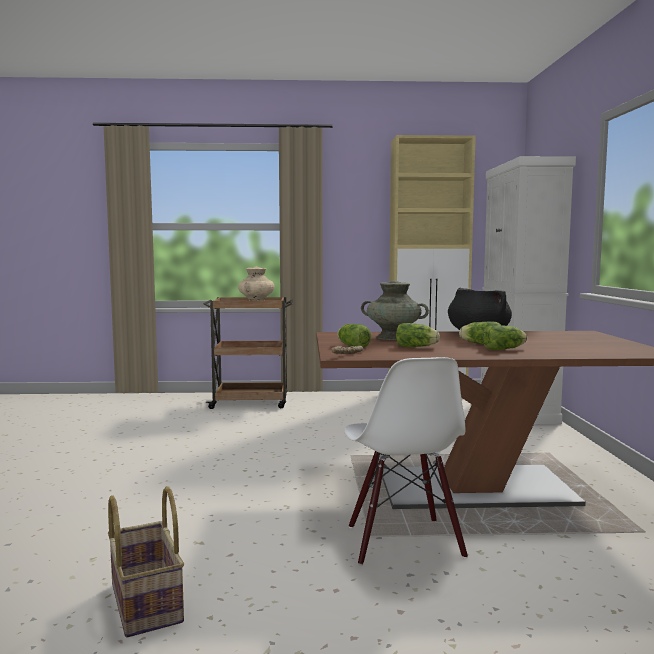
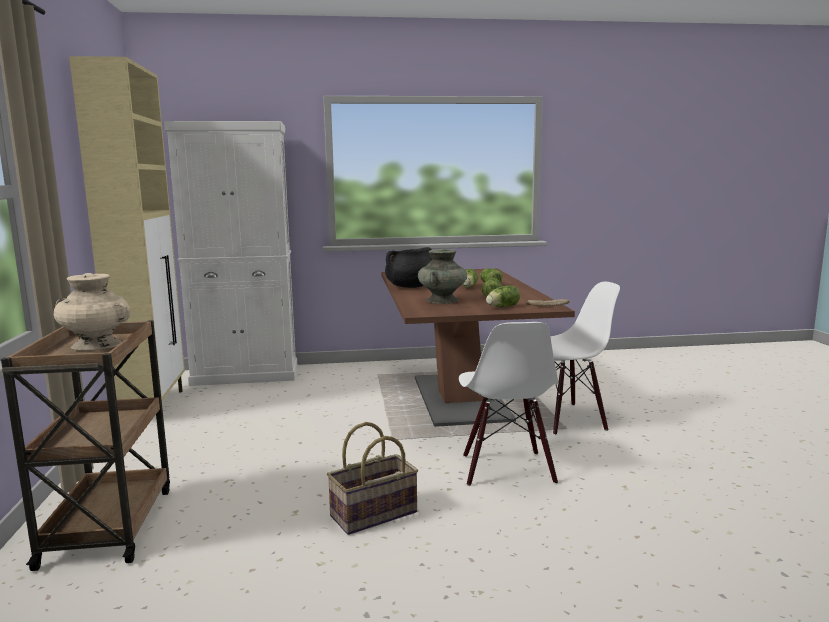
camera: 95 degrees left, 5 degrees up
(144, 603) = (724, 492): basket -> basket (374, 515)
(269, 493) = (506, 469): none -> white chair

